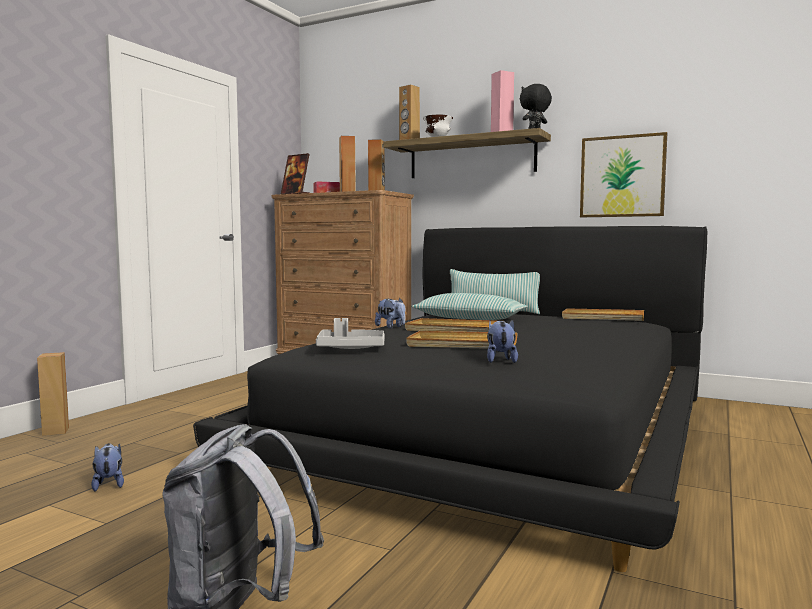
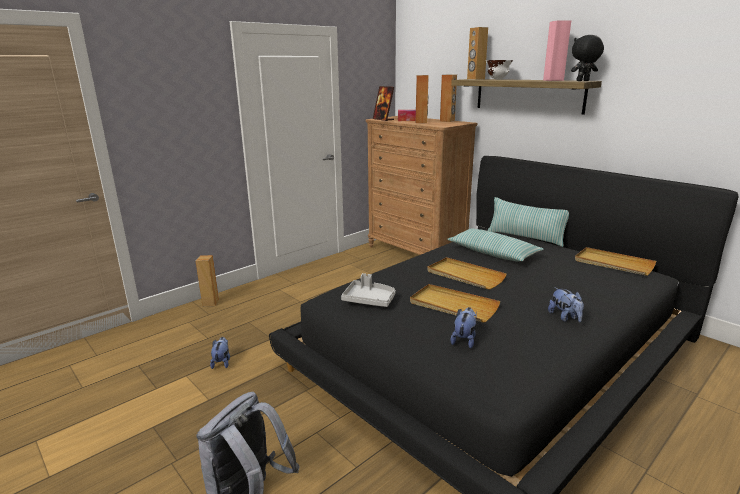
camera: 20 degrees right, 15 degrees up
(391, 327) = (423, 261): plush toy -> plush toy (565, 317)
(622, 176) = (665, 129): picture -> none

